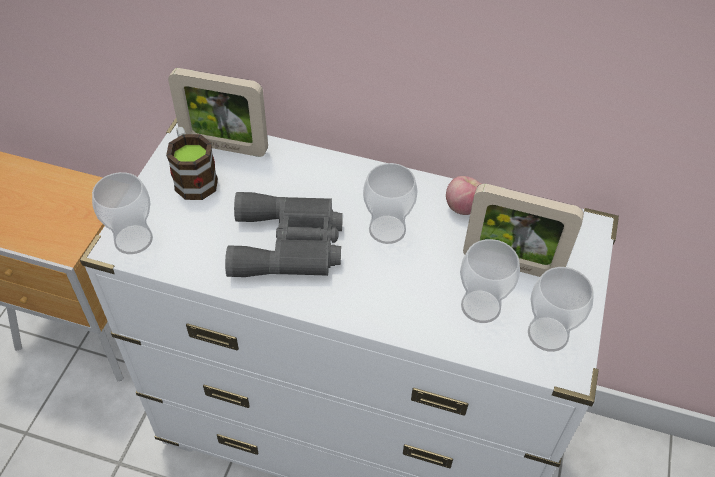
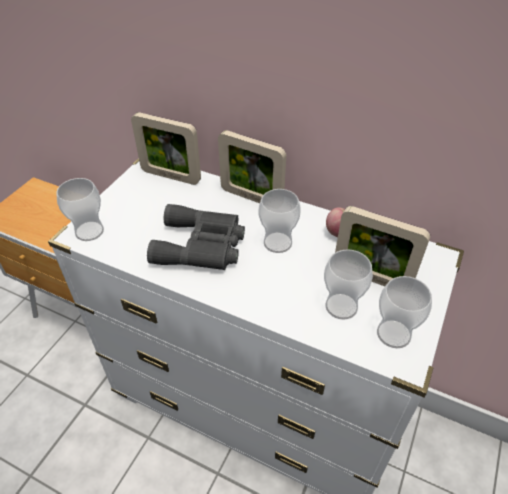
camera: 10 degrees right, 5 degrees down
(193, 177) = (143, 194): mug -> none
(341, 168) = (251, 197): none -> picture frame

